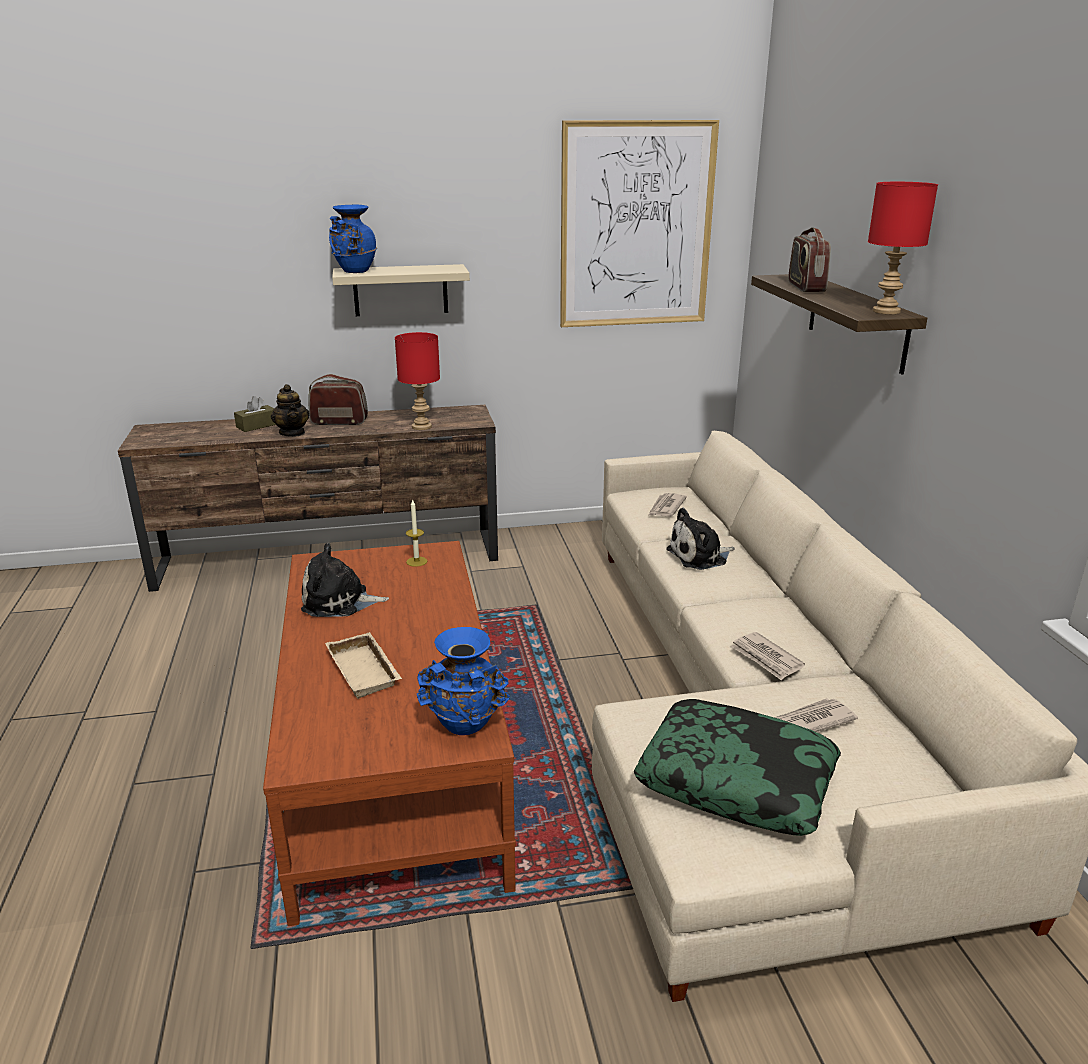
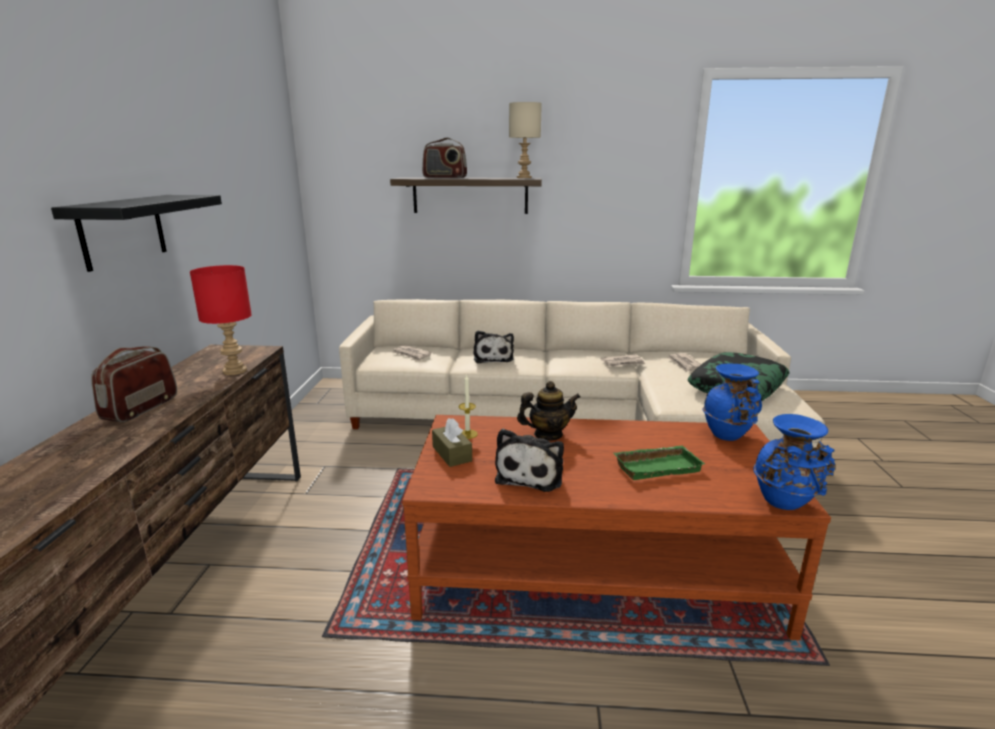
camera: 75 degrees left, 5 degrees down
(257, 425) = (49, 463): brown tissue box -> brown tissue box (452, 454)
(292, 433) = (134, 437): teapot -> teapot (548, 435)
(354, 271) = (109, 204): blue vase -> blue vase (785, 503)
(366, 671) = (657, 466): beige tray -> green tray
(400, 290) = (123, 231): beige shelf -> black shelf
(636, 226) = (254, 155): picture -> none
(885, 311) = (523, 177): red table lamp -> beige table lamp

